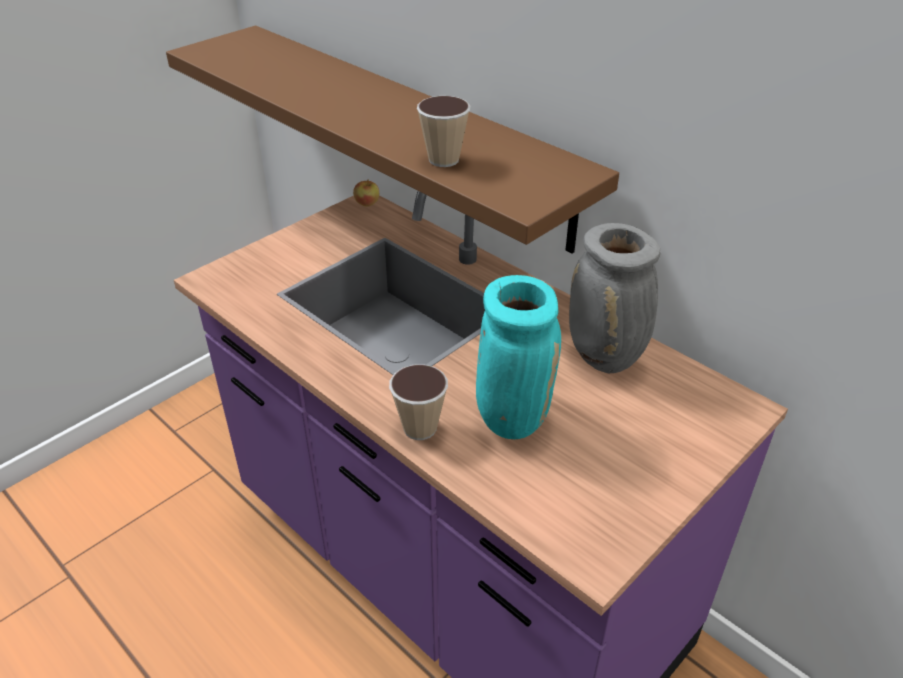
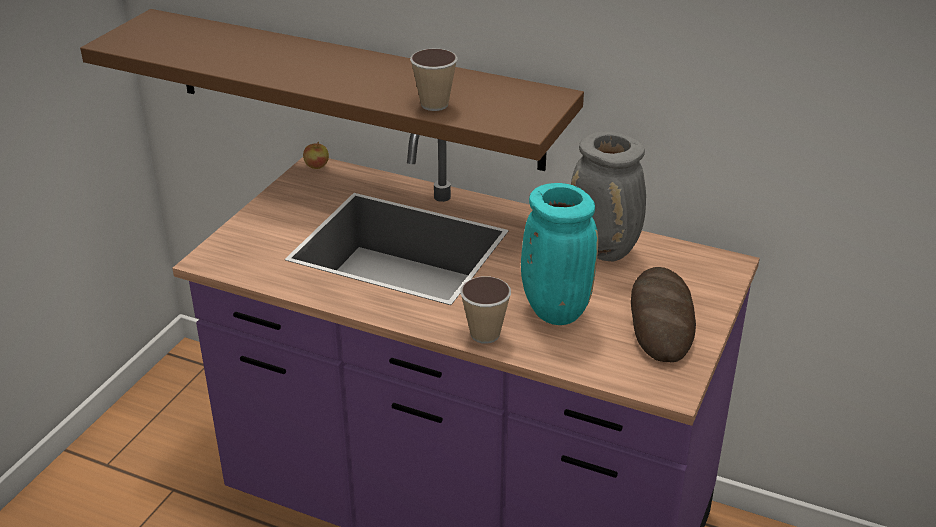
camera: 20 degrees left, 5 degrees down
(627, 462) = (661, 320): none -> bread

